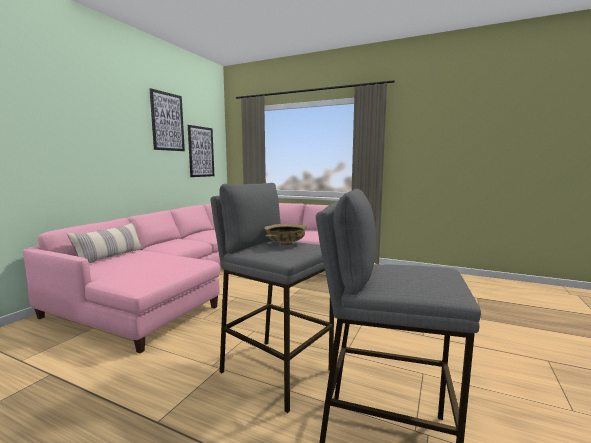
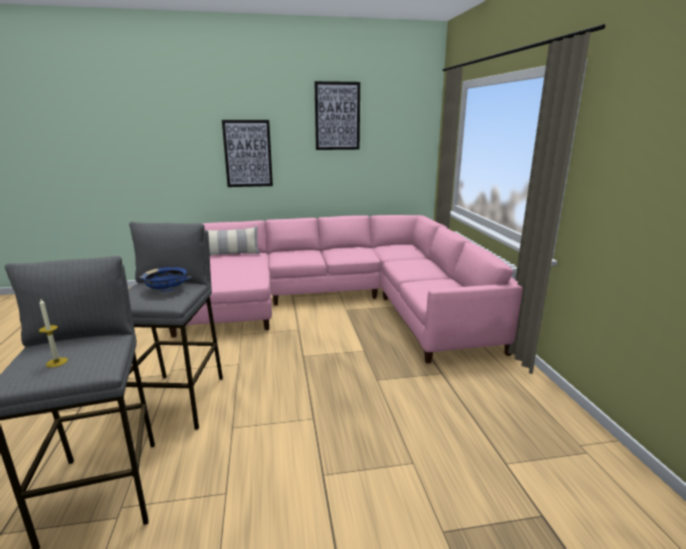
camera: 55 degrees right, 10 degrees up
(201, 152) = (388, 148): picture -> picture (248, 153)
(285, 244) = (166, 289): beige bowl -> blue bowl
(424, 277) = (57, 362): none -> candle

